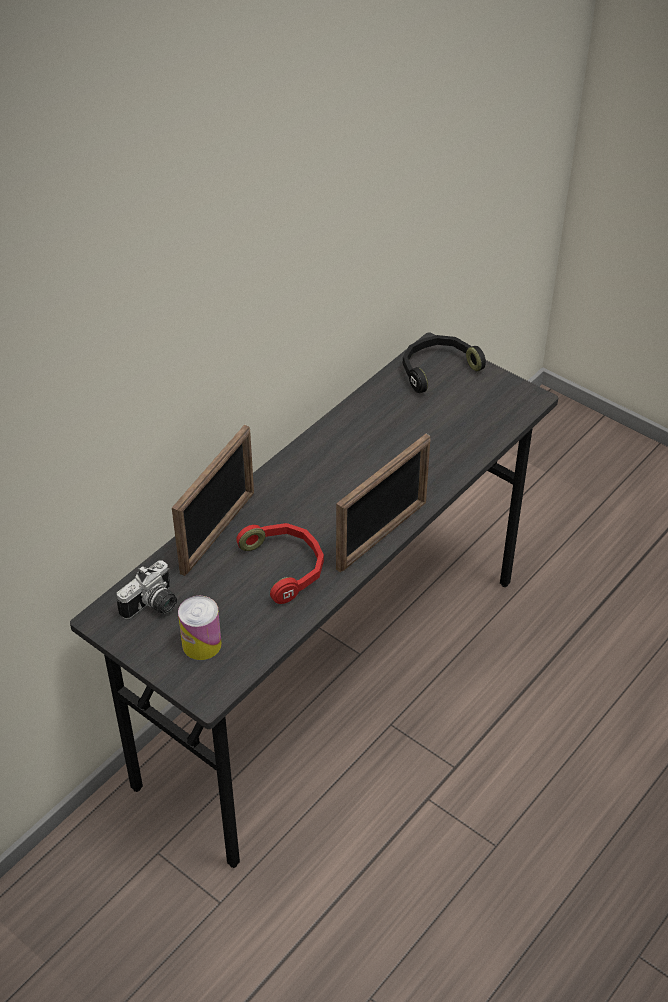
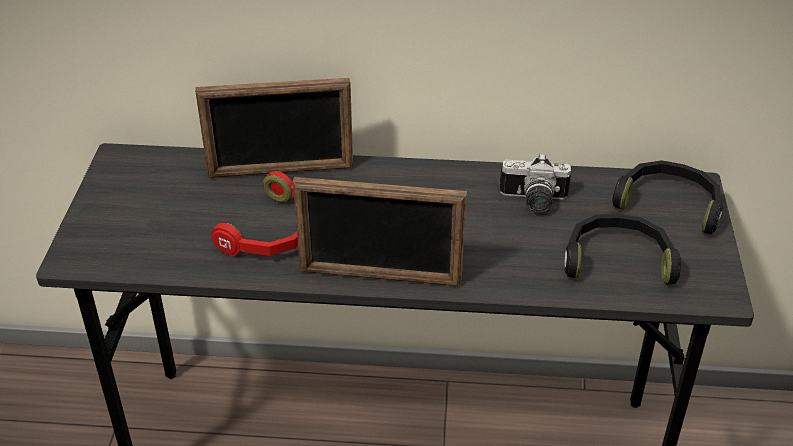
camera: 55 degrees right, 5 degrees down
(153, 606) = (156, 178): camera -> camera (533, 201)
(202, 644) = (131, 227): can -> none
(465, 420) = (617, 259): none -> black headphones

